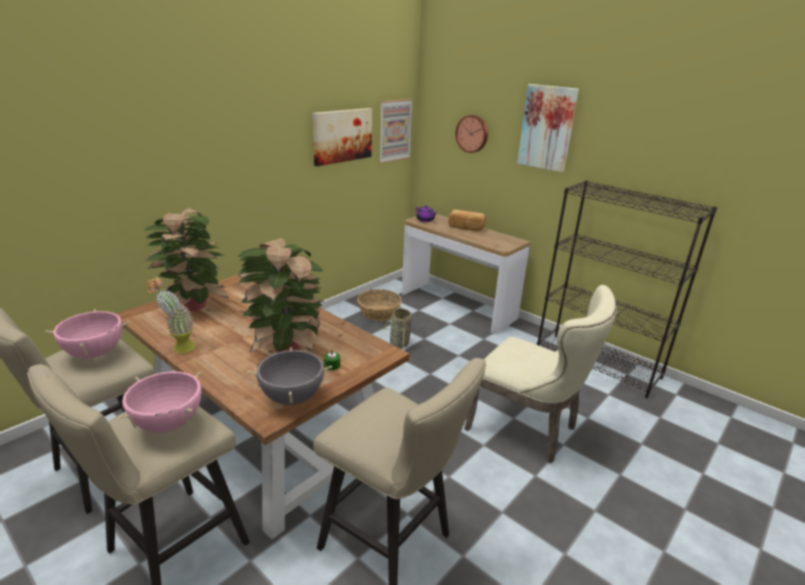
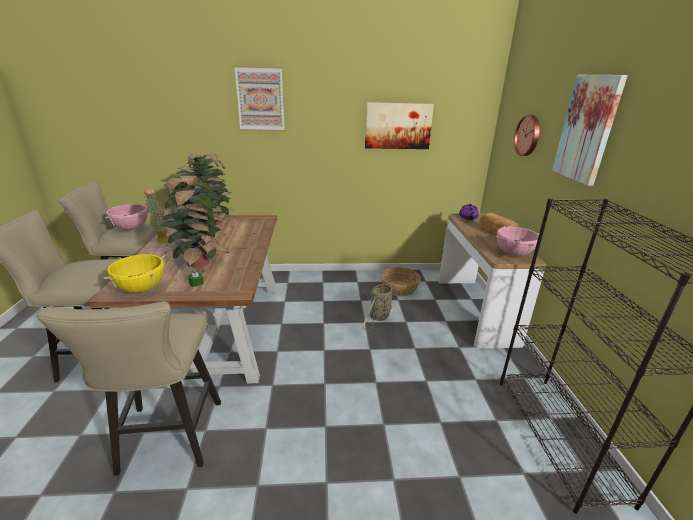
camera: 45 degrees right, 0 degrees up
(168, 424) = (80, 272): pink cooking pot -> pink cooking pot (513, 254)
(292, 397) = (142, 289): grey cooking pot -> yellow cooking pot
(395, 130) = (464, 128): picture -> picture (260, 99)
(528, 429) = (382, 442): beige chair -> none

